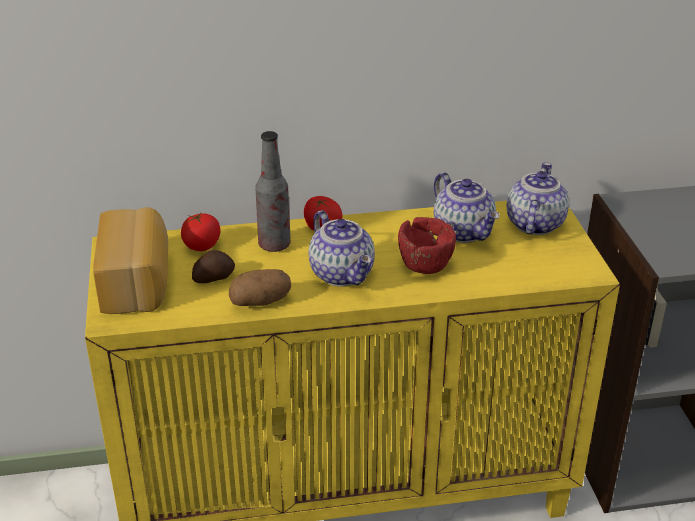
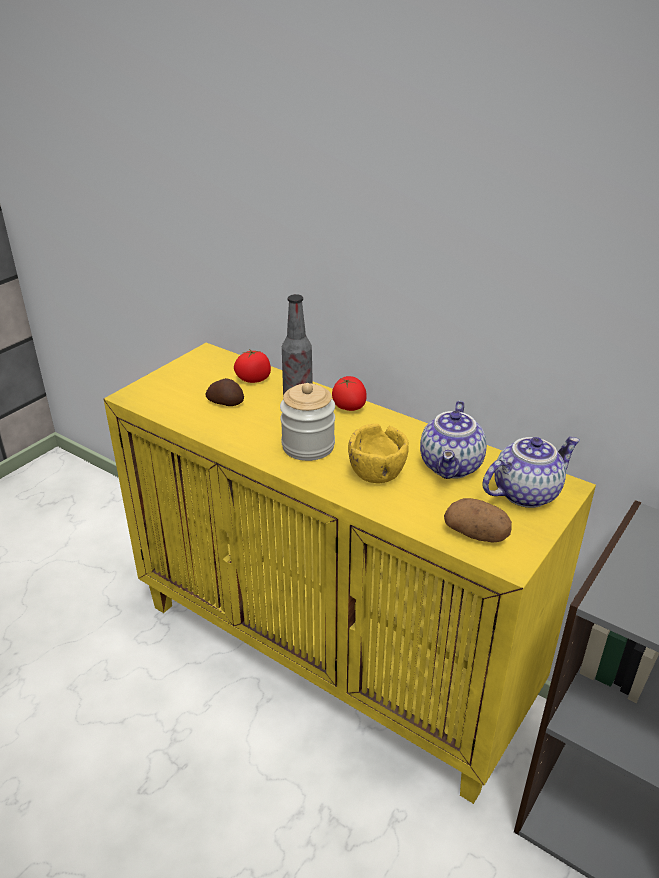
camera: 45 degrees right, 0 degrees up
(137, 282) = (181, 381): bread -> none
(260, 301) = (226, 433): potato -> potato (476, 534)
(343, 274) = (308, 446): teapot -> jar
(425, 265) = (377, 474): red bowl -> yellow bowl

